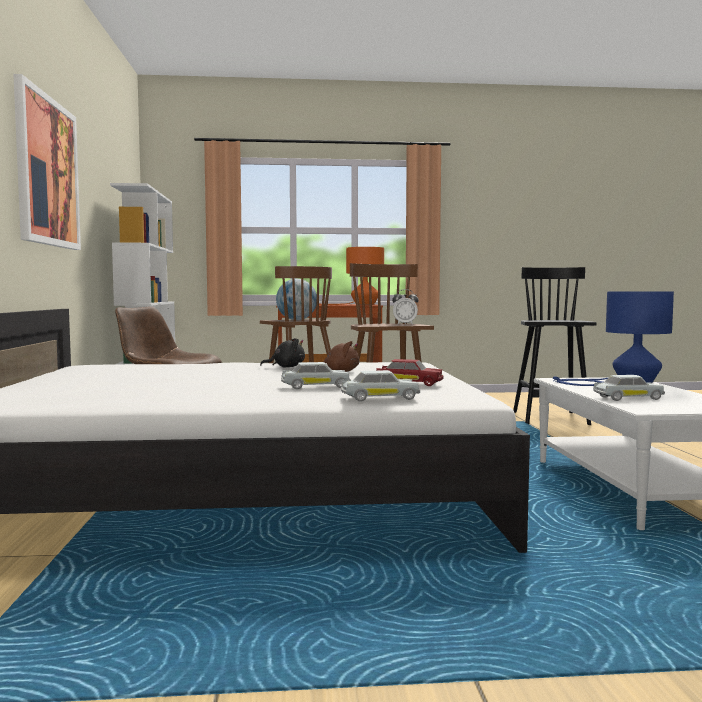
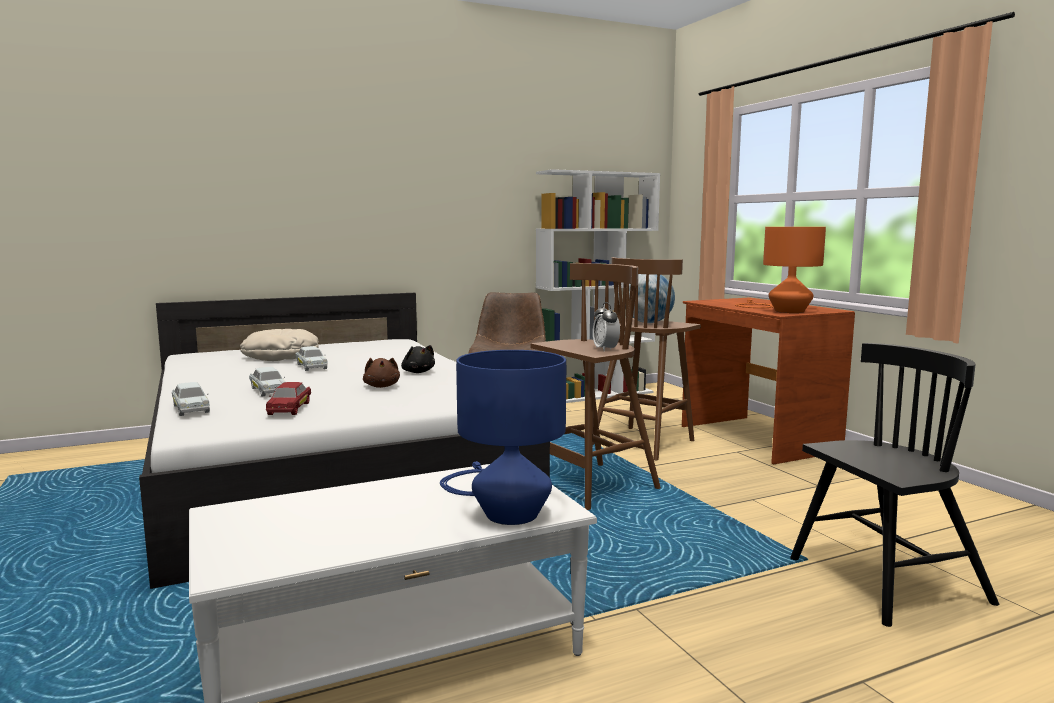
camera: 70 degrees right, 5 degrees up
(47, 172) = (397, 184): picture -> none
(110, 383) = (282, 357): none -> beige pillow
(551, 418) = (879, 582): black stool -> black chair
(628, 398) = (321, 506): white toy car -> white toy car (311, 366)

